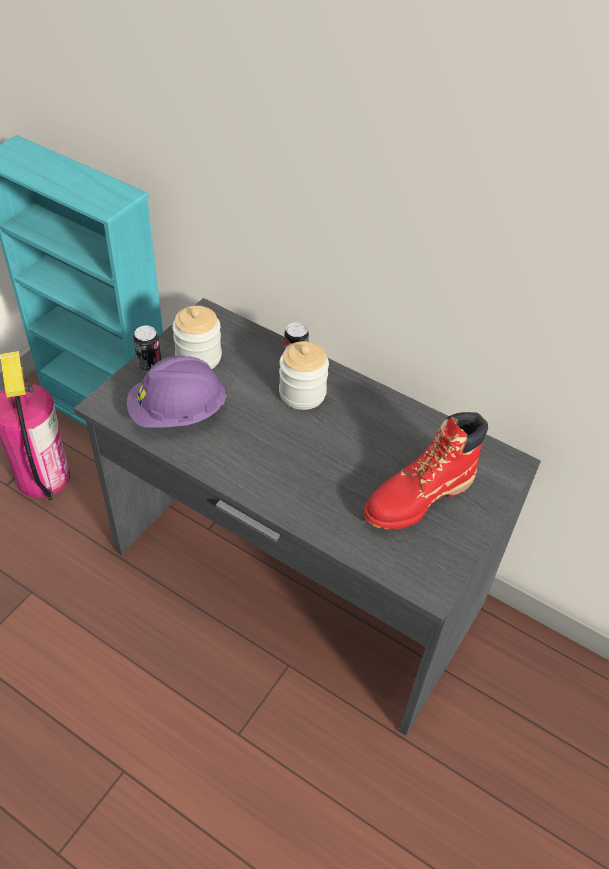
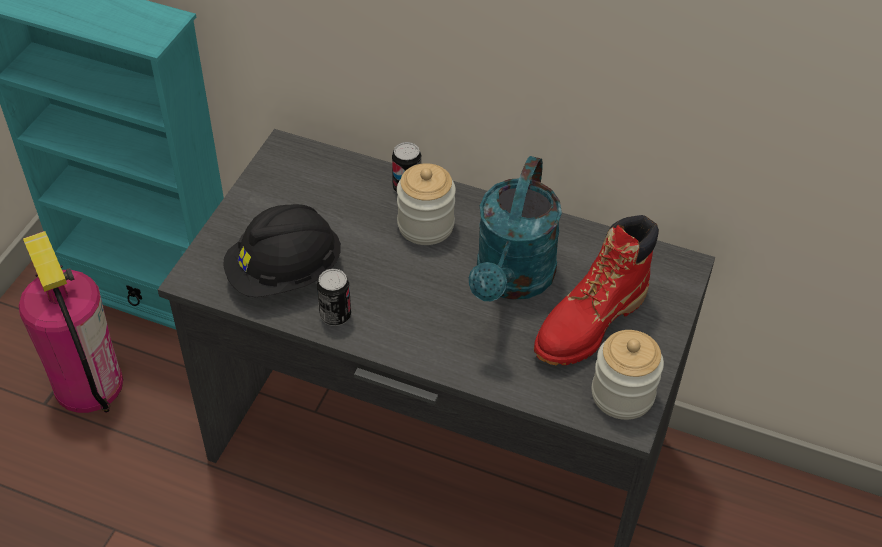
camera: 10 degrees left, 0 degrees up
(149, 364) = (233, 221): can -> can (335, 315)
(177, 413) = (285, 273): purple hard hat -> black hard hat
(198, 357) = (290, 202): jar -> jar (622, 394)
(361, 451) = (511, 281): none -> turquoise watering can

